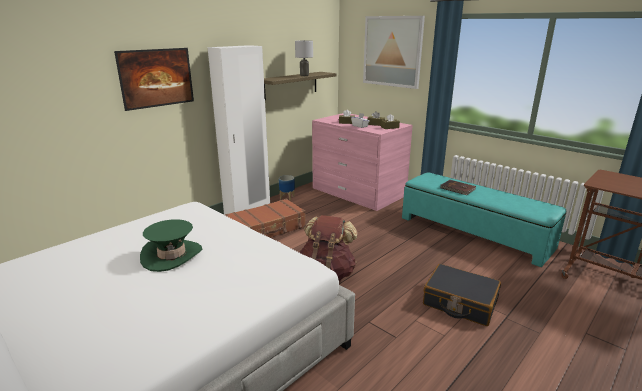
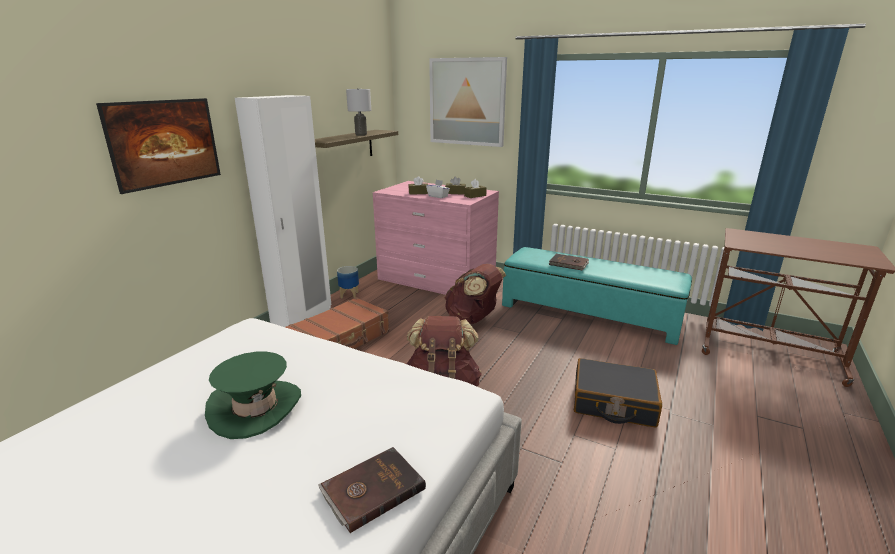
camera: 15 degrees left, 0 degrees up
(218, 312) = (372, 489): none -> brown book
(374, 225) = (473, 319): none -> brown backpack

